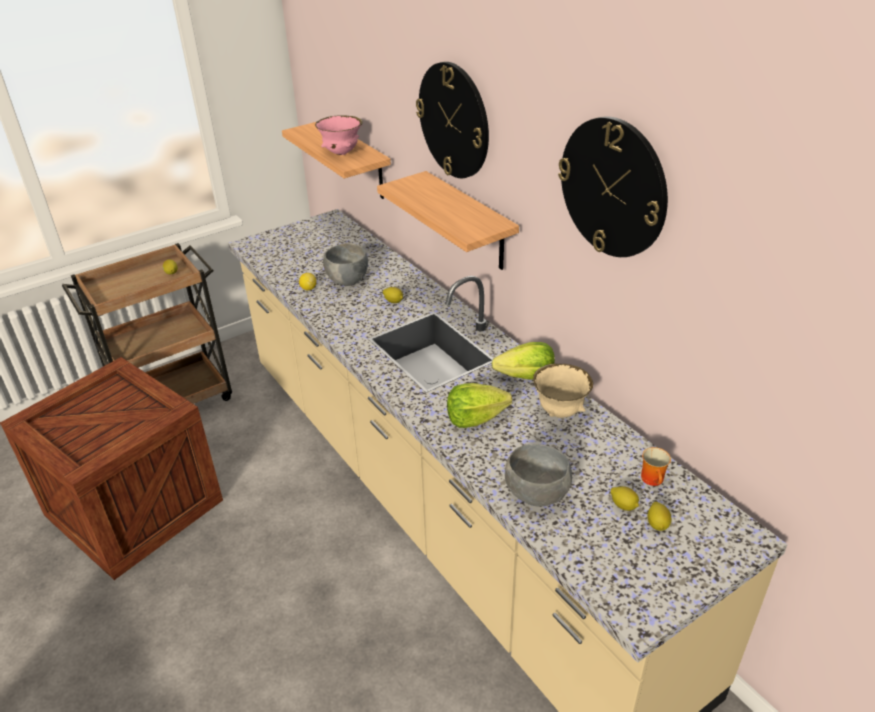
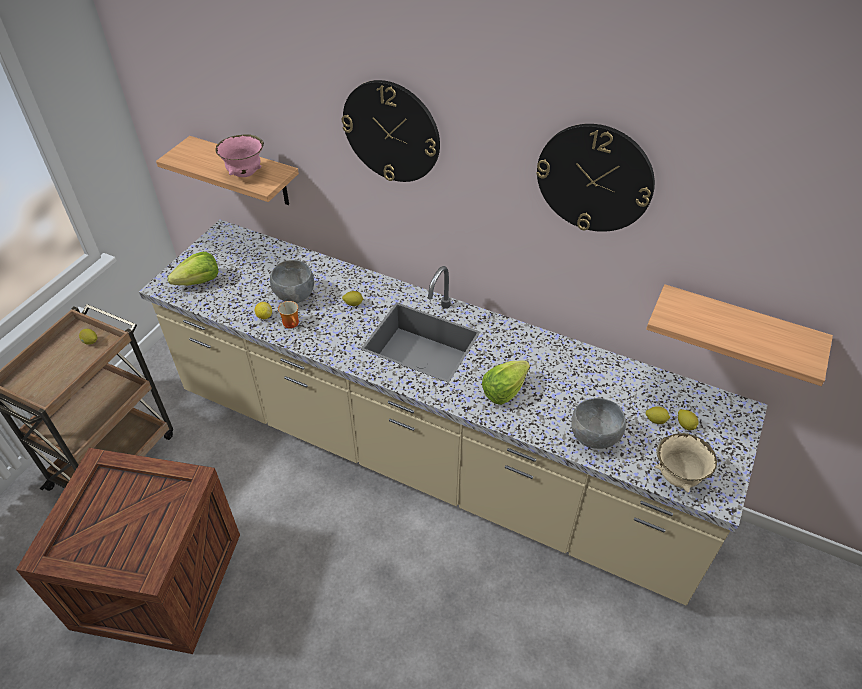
camera: 30 degrees left, 10 degrees up
(469, 222) = (415, 216): shelf -> shelf (736, 329)
(526, 377) = (514, 338): lettuce -> lettuce (199, 281)
(560, 411) = (560, 359): beige bowl -> beige bowl (677, 477)
(654, 480) = (660, 391): mug -> mug (292, 323)

